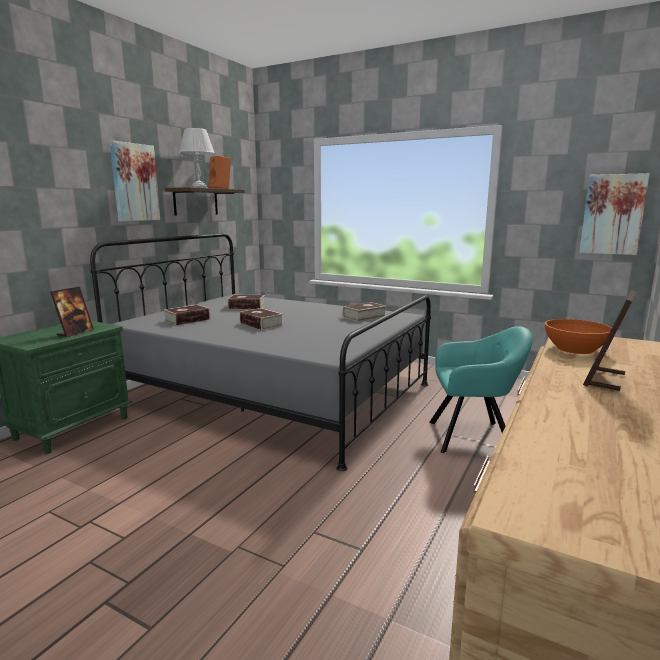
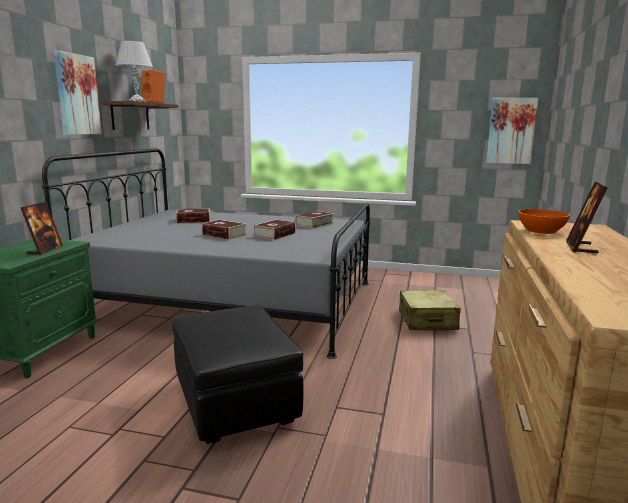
camera: 15 degrees left, 0 degrees up
(187, 320) = (145, 235): book -> book (274, 235)
(214, 507) = (235, 400): none -> black ottoman
(474, 436) = (427, 320): turquoise armchair -> beige suitcase

